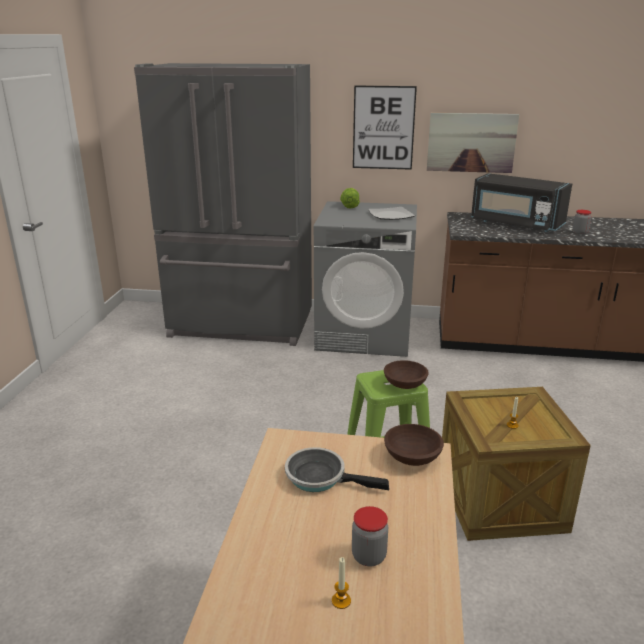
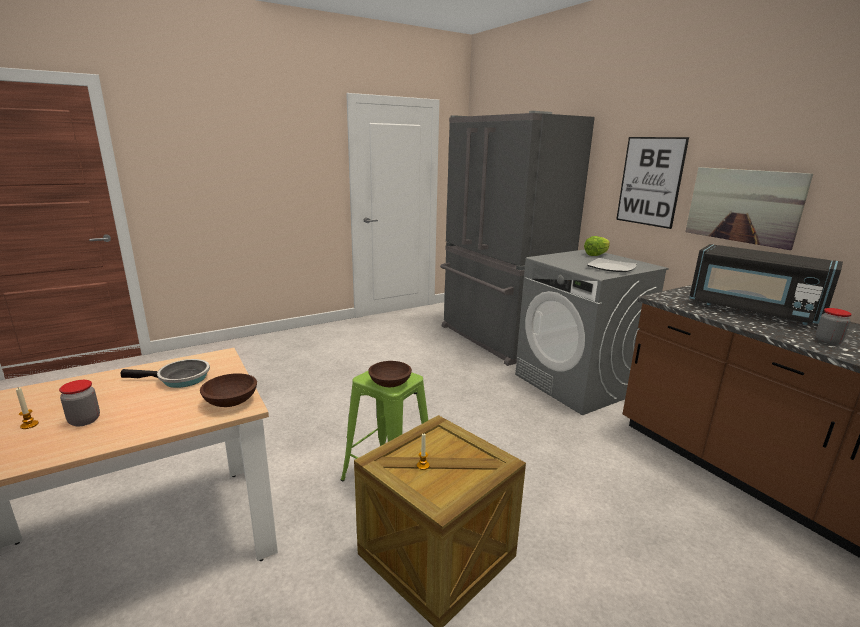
camera: 50 degrees right, 5 degrees down
(320, 477) = (180, 379): frying pan -> frying pan turned 105 degrees clockwise
(516, 224) = (753, 310): black microwave -> black microwave turned 45 degrees counterclockwise

